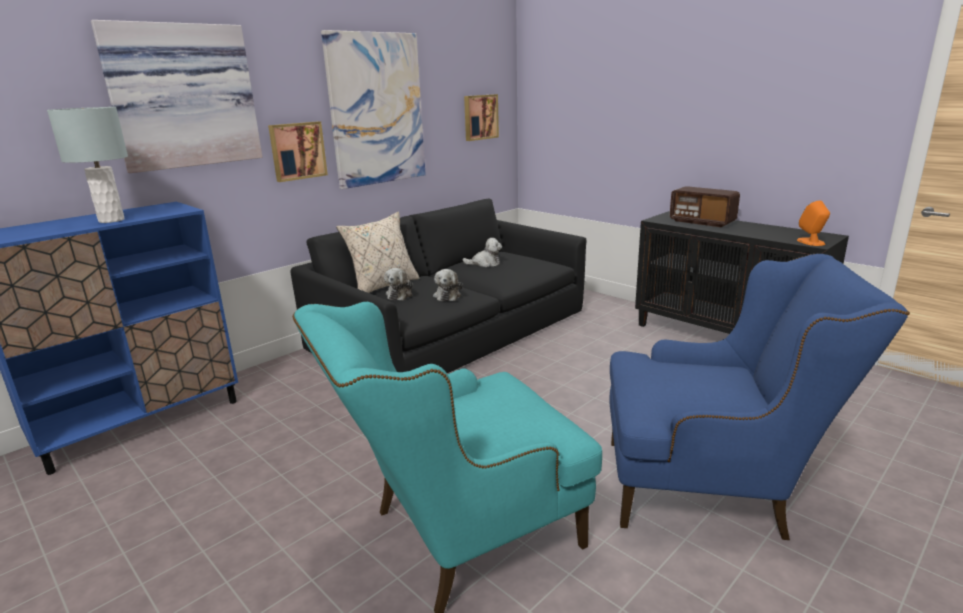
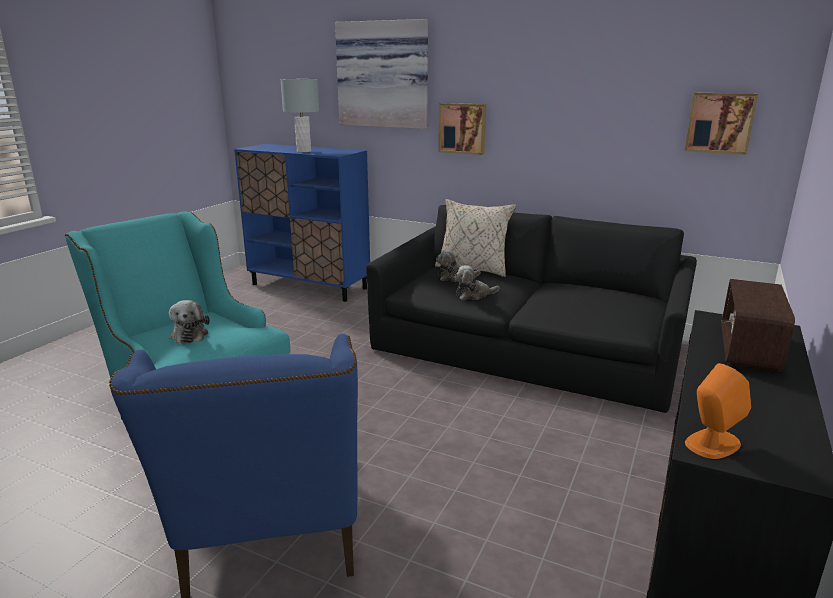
camera: 70 degrees right, 0 degrees up
(376, 110) = (554, 99): picture -> none
(485, 263) = (583, 294): plush toy -> plush toy (189, 334)

